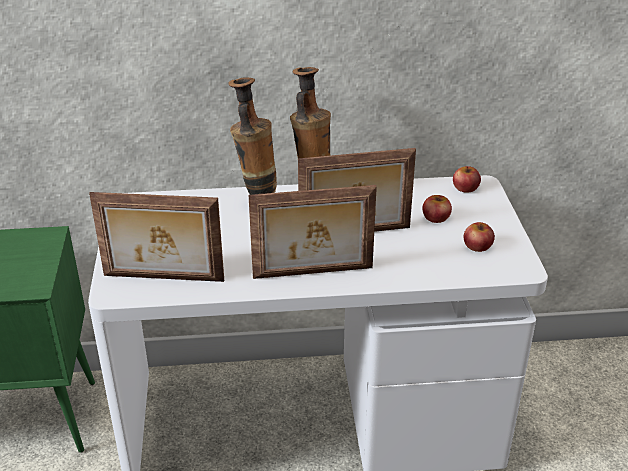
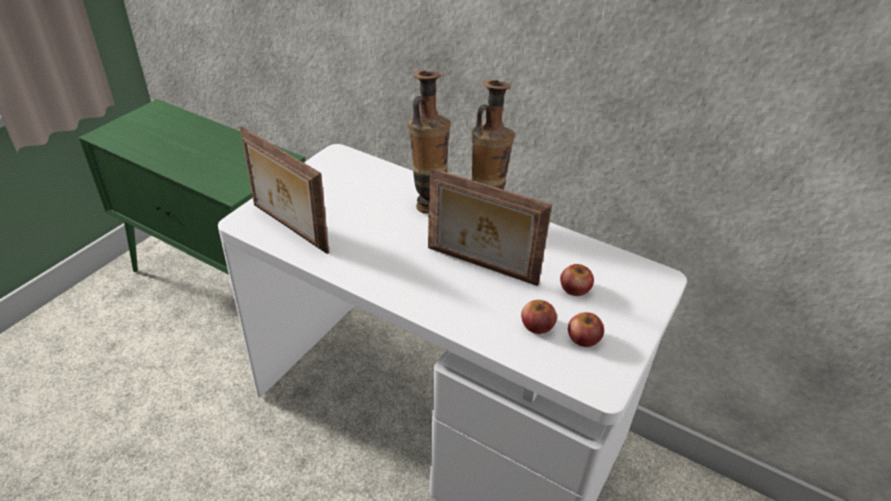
camera: 35 degrees right, 5 degrees up
(313, 274) = (402, 284): picture frame -> none
(465, 187) = (640, 273): apple -> apple (537, 325)

